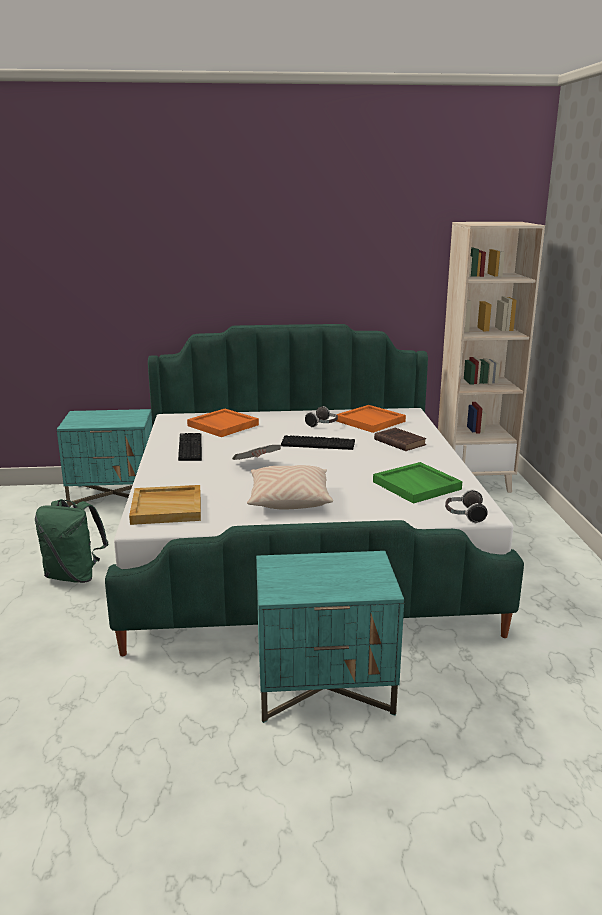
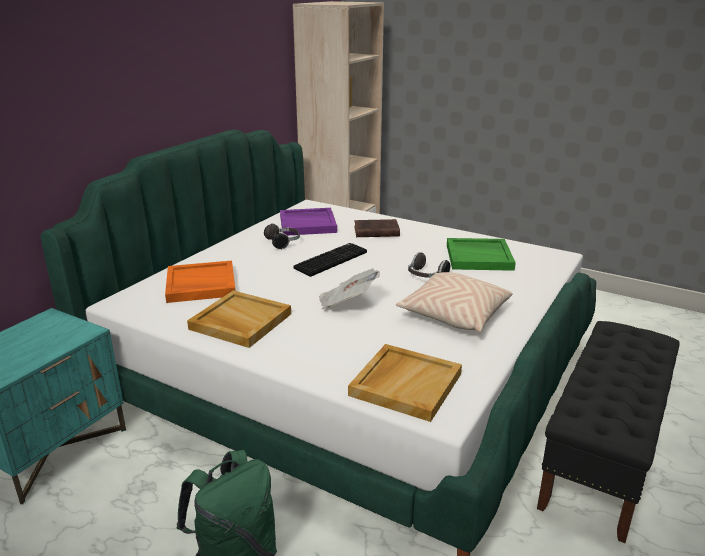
camera: 55 degrees left, 5 degrees up
(189, 448) = (239, 321): keyboard -> beige tray
(325, 689) = (602, 455): turquoise nightstand -> black bench
(371, 421) = (308, 224): orange tray -> purple tray
(464, 515) = (554, 262): headphones -> headphones (426, 276)

